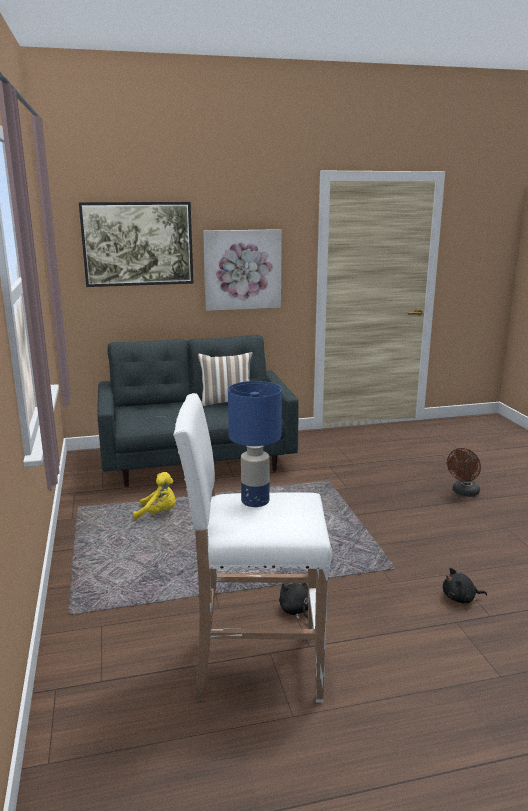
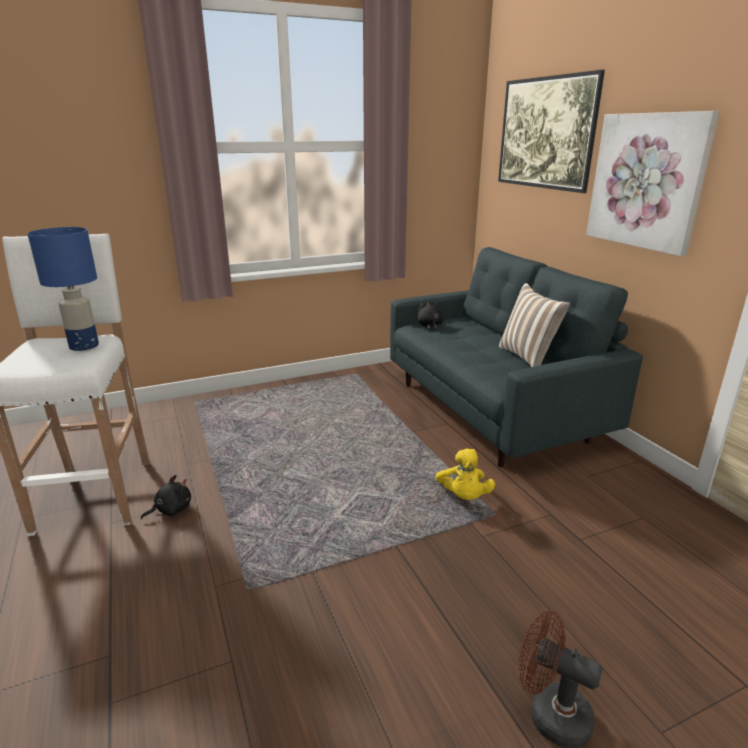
camera: 80 degrees right, 5 degrees up
(158, 513) = (356, 409): yellow plush toy -> yellow plush toy (463, 497)
(460, 598) = (163, 666): black plush toy -> black plush toy (429, 326)

